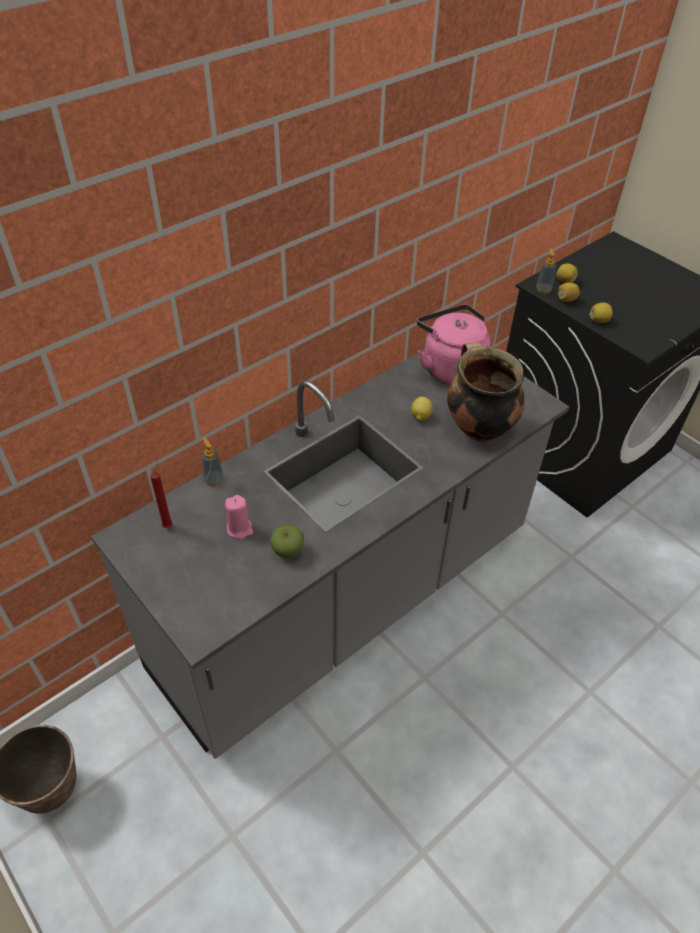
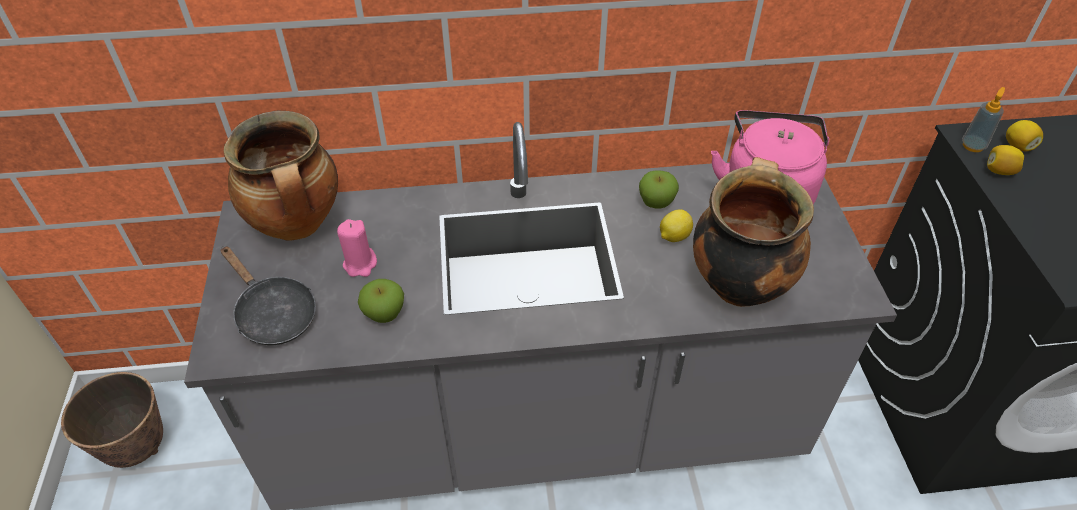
camera: 35 degrees right, 0 degrees up
(168, 525) = (298, 225): red candle -> cooking pot
(210, 590) = (273, 313): none -> black frying pan
(214, 480) = (382, 201): soap dispenser -> none
(393, 400) = (656, 203): none -> apple
(599, 320) = (1030, 217): lemon -> none

